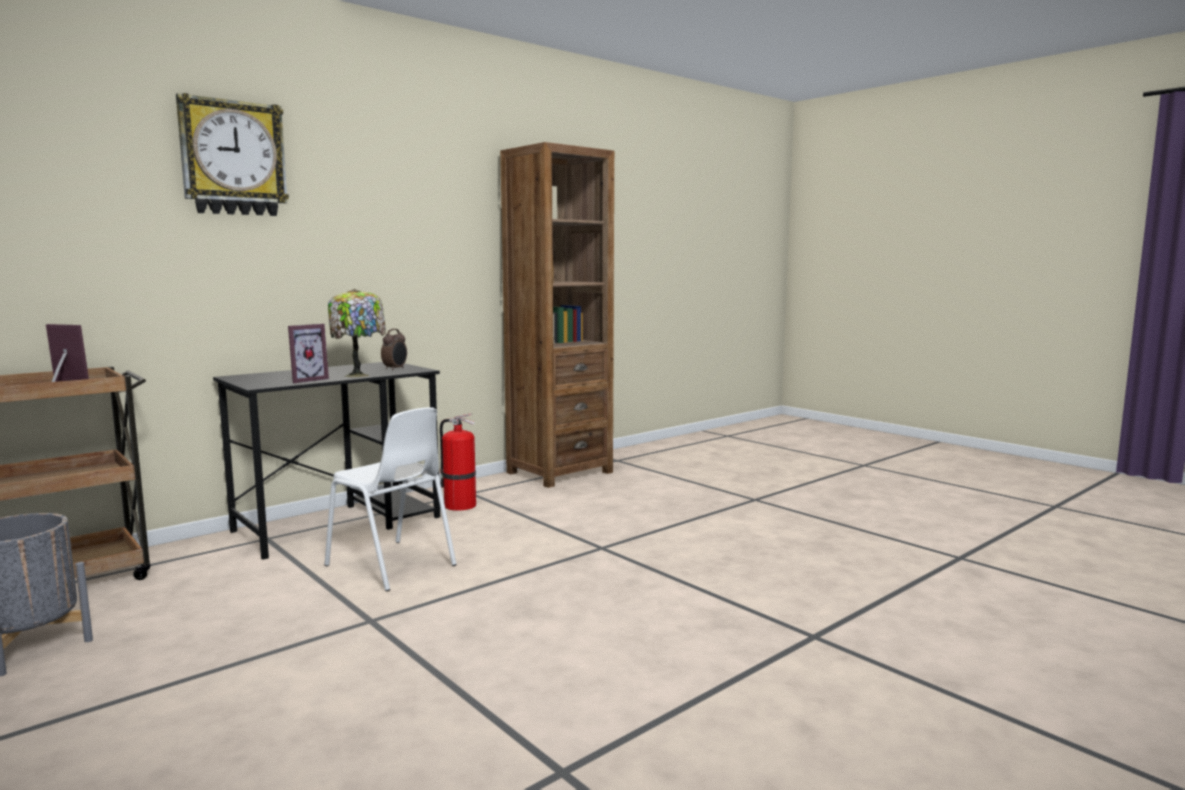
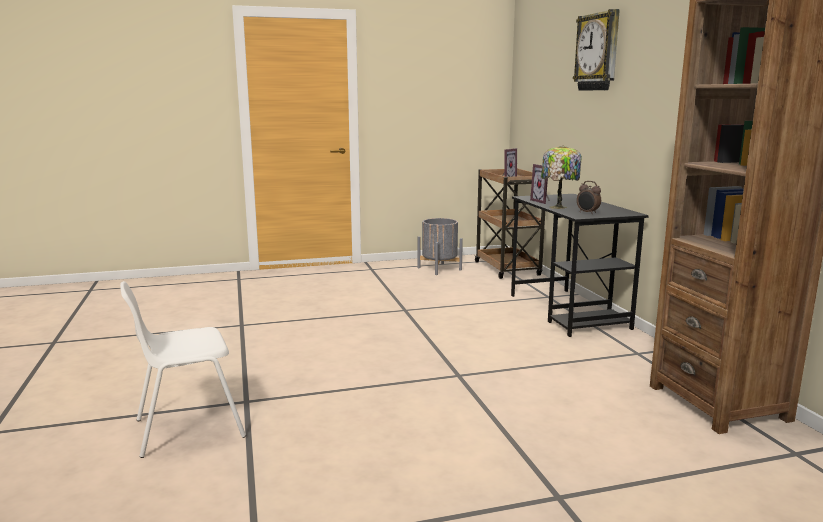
camera: 115 degrees right, 5 degrees up
(392, 566) = (476, 318): white chair -> white chair (188, 428)
(458, 505) = (599, 345): fire extinguisher -> none

